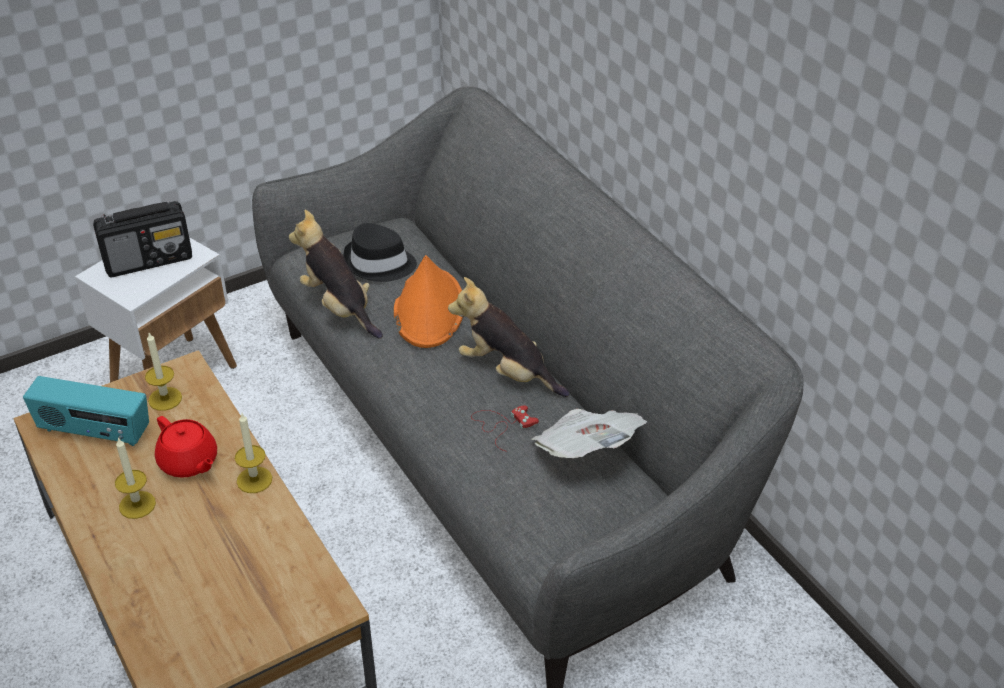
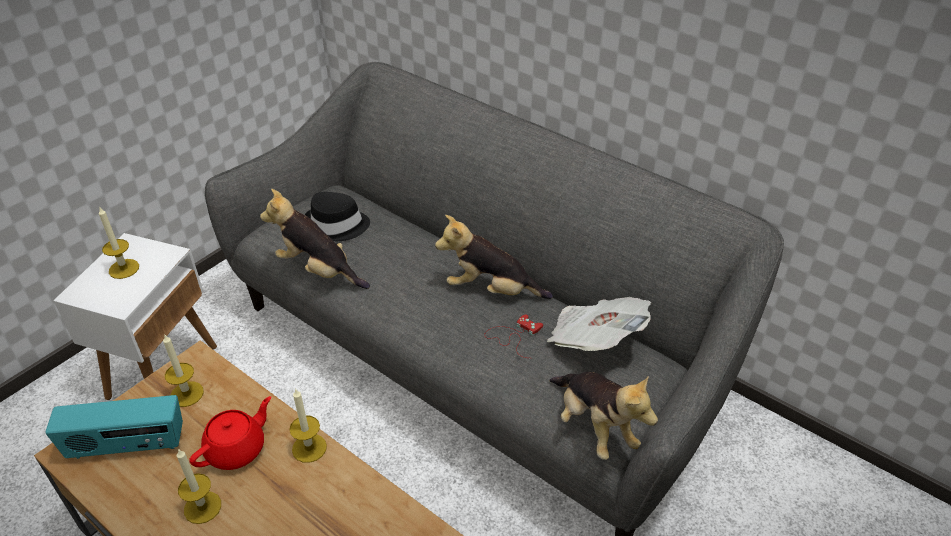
camera: 20 degrees left, 0 degrees up
(149, 260) = (124, 269): radio -> candle
(189, 462) = (237, 449): red teapot -> red teapot turned 75 degrees counterclockwise
(429, 309) = (399, 254): orange hat -> none
(535, 536) = (594, 427): none -> plush toy

